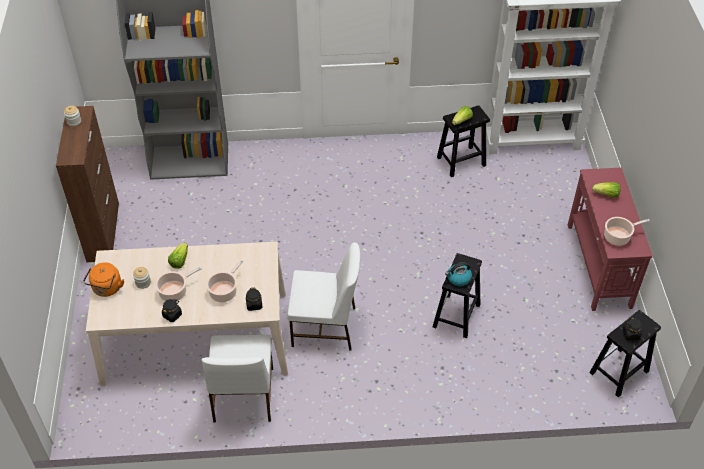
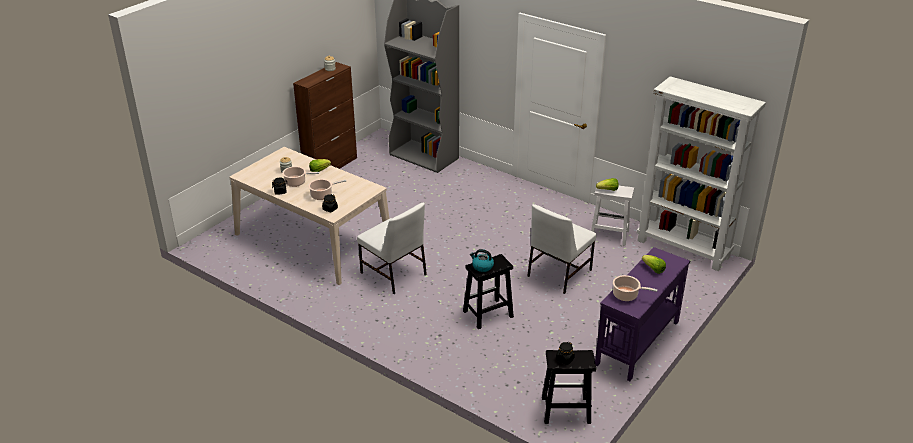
camera: 40 degrees right, 15 degrees down
(106, 289) = (264, 164): orange kettle -> none
(243, 396) = (300, 280): white chair -> white chair (558, 273)
(460, 162) = (608, 235): black stool -> white stool
(598, 265) = (637, 343): red console table -> purple console table

